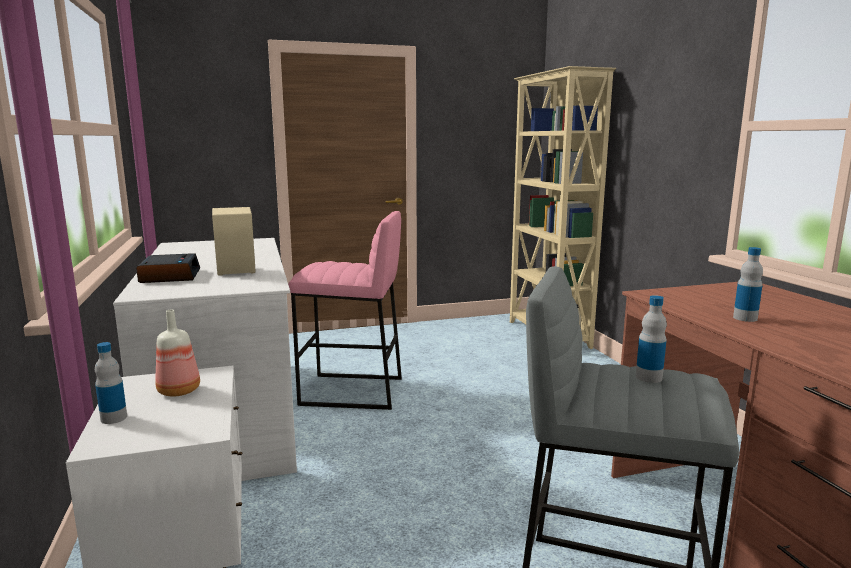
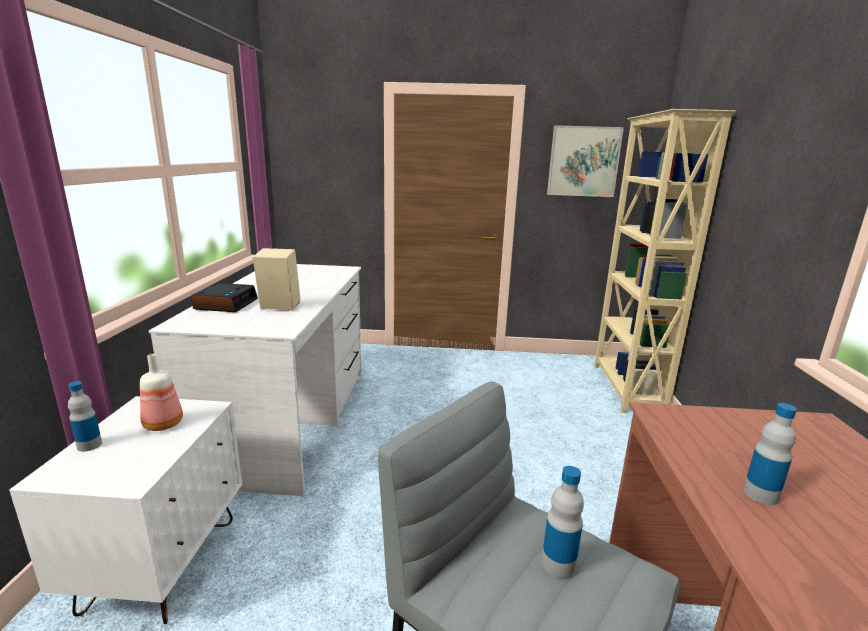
camera: 20 degrees right, 5 degrees up
(351, 392) = (401, 418): pink stool -> none
(476, 120) = (583, 161): none -> picture

